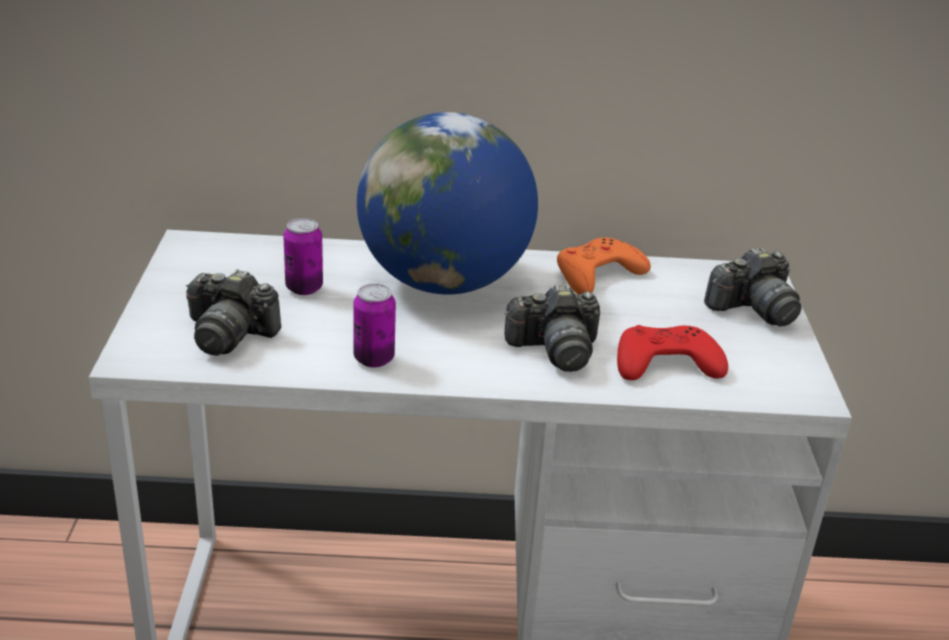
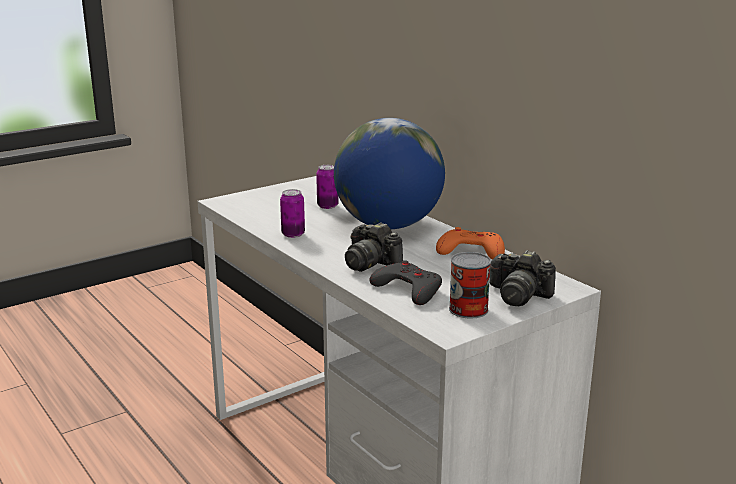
camera: 55 degrees right, 10 degrees down
(229, 334) = (265, 207): camera -> none
(666, 363) = (408, 289): red game controller -> grey game controller
(761, 354) = (468, 309): none -> can

